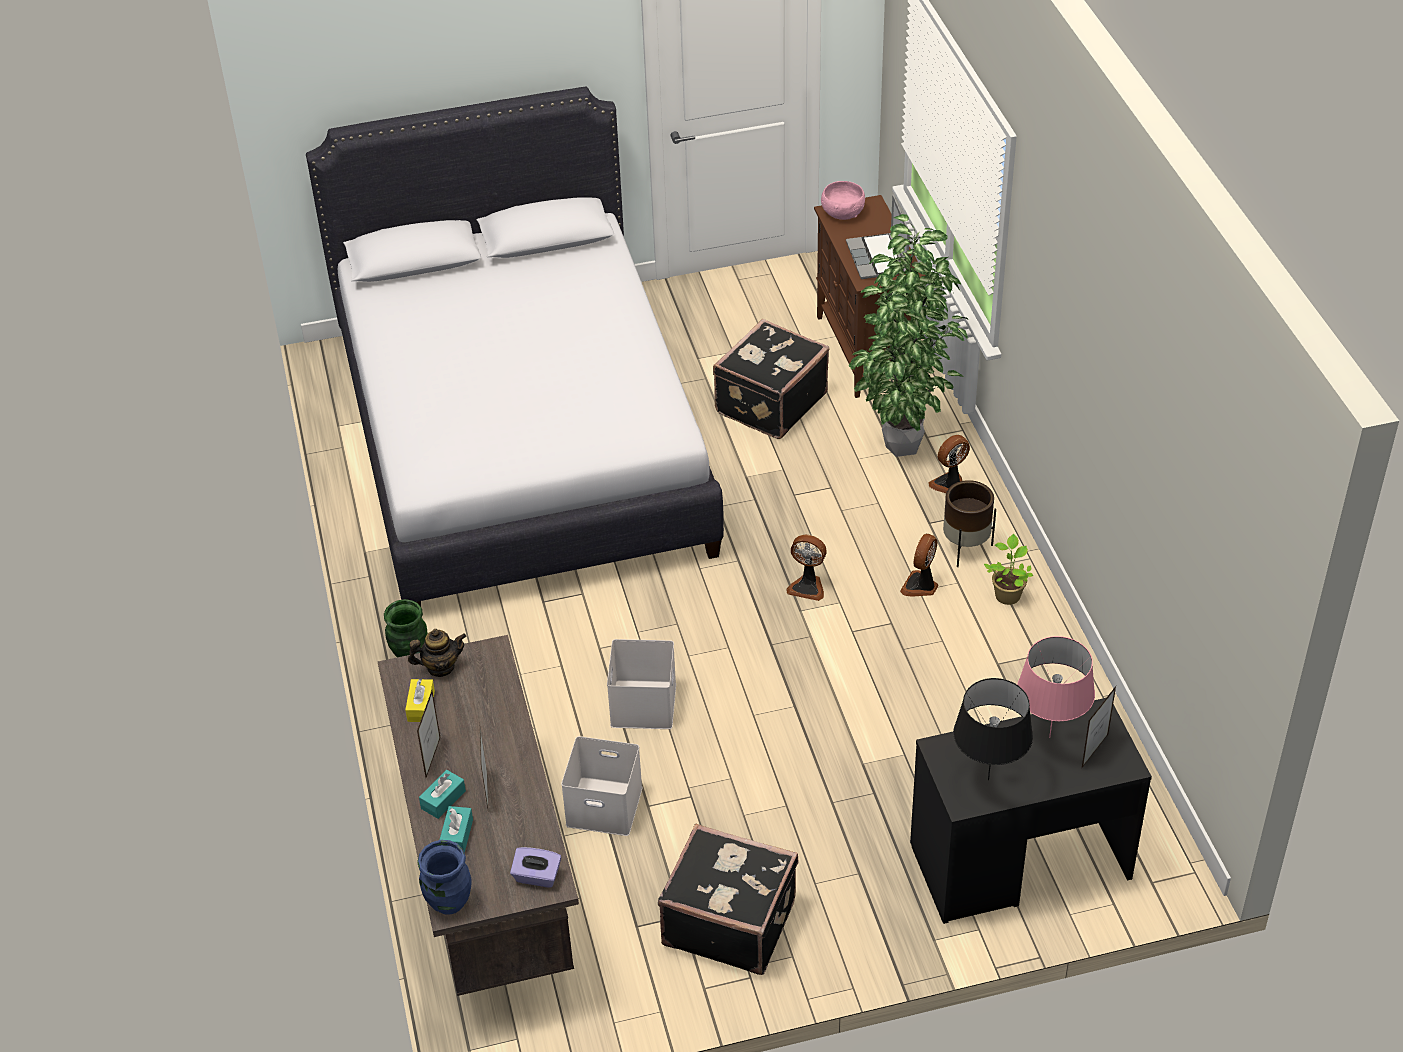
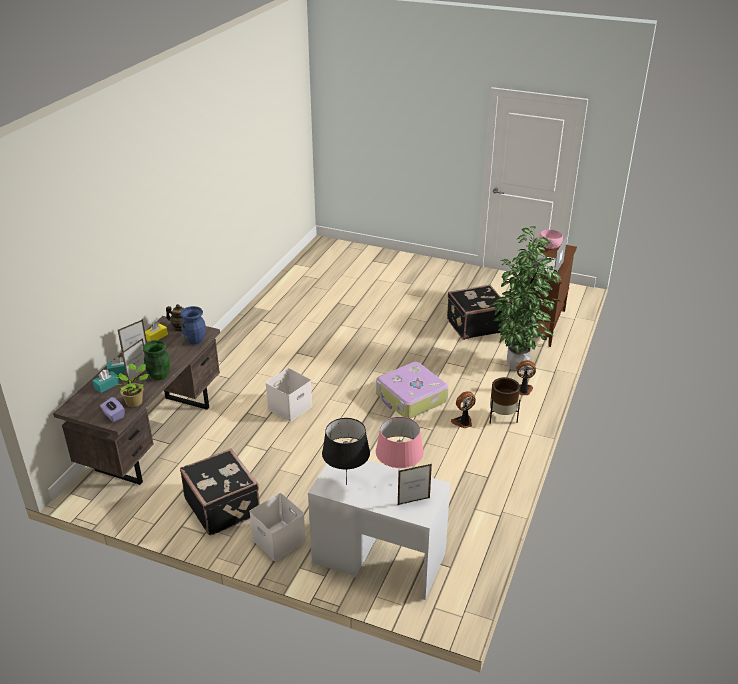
camera: 35 degrees right, 10 degrees down
(409, 653) = (226, 346): green vase -> green vase (159, 375)
(448, 902) = (72, 406): blue vase -> blue vase (195, 340)
(522, 444) = (354, 297): white bed -> none
(606, 805) = (230, 435): white storage box -> white storage box (280, 540)
(807, 586) = (411, 398): fan -> suitcase
(1007, 594) = (501, 445): potted plant -> potted plant (135, 401)
(1020, 861) = (378, 558): black desk -> white desk

